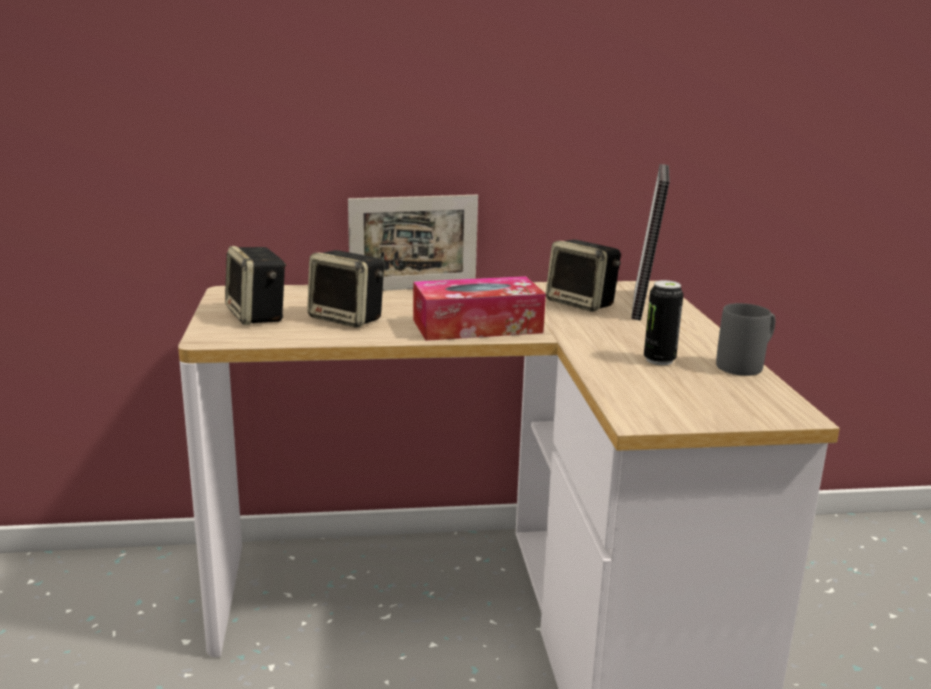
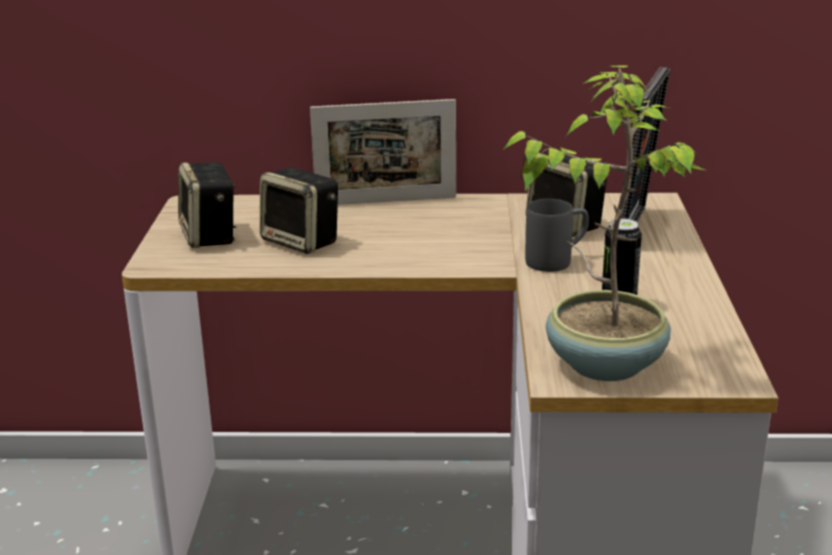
camera: 10 degrees right, 5 degrees up
(477, 326) = (436, 254): tissue box -> none
(671, 405) = (604, 362): none -> potted plant
(746, 365) = (714, 313): grey mug -> grey mug (557, 260)

